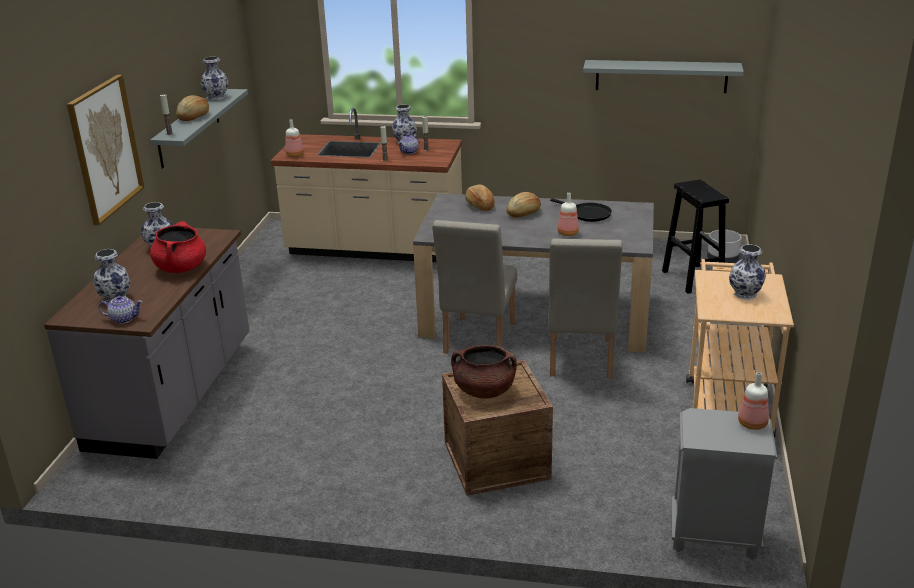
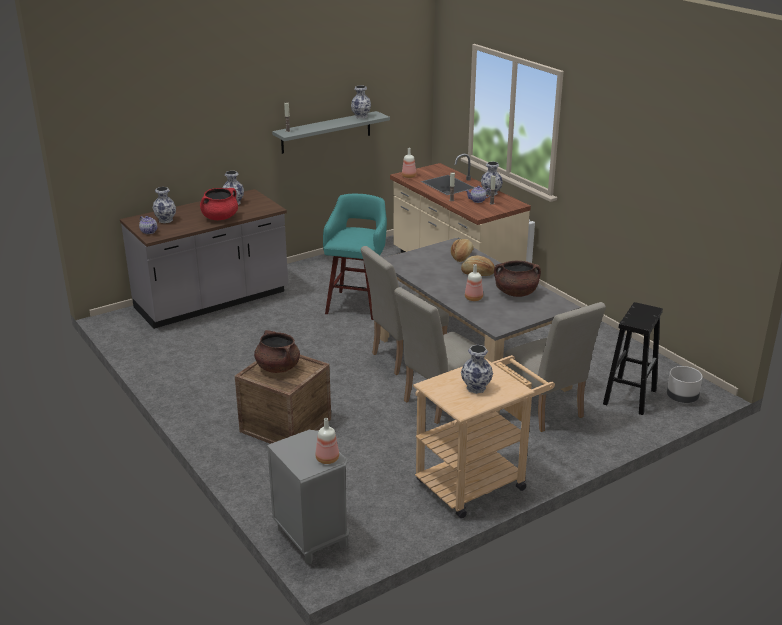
camera: 45 degrees right, 0 degrees up
(105, 148) = (217, 127): picture -> none
(194, 117) = (322, 125): bread -> none
(341, 318) = (357, 304): none -> turquoise stool
(587, 214) = (516, 293): black frying pan -> brown cooking pot
(661, 76) = (683, 202): grey shelf -> none
(664, 321) = (546, 412): none -> beige chair

